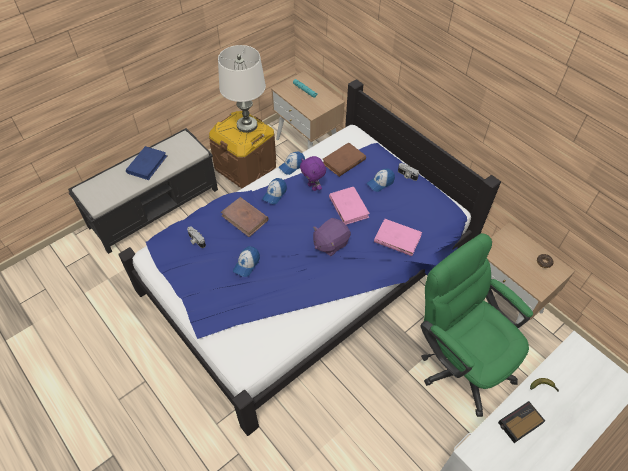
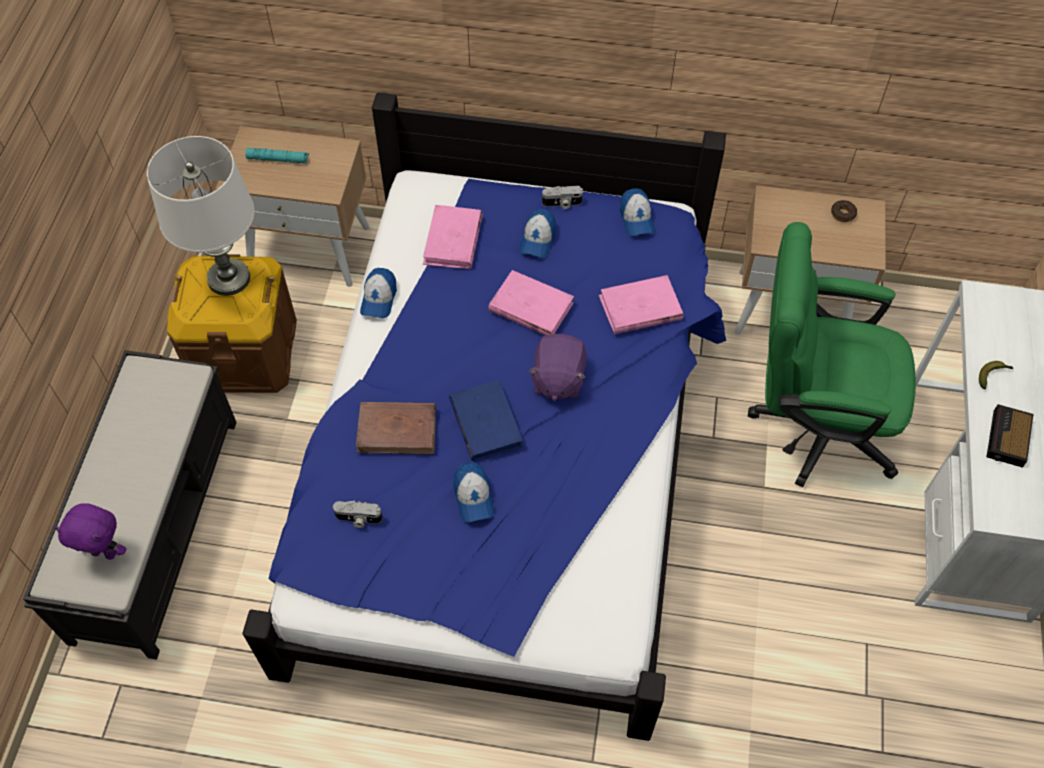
camera: 40 degrees left, 5 degrees up
(147, 164) = (125, 458): blue book -> blue book (485, 422)
(274, 194) = (403, 361): cap -> cap (636, 218)
(313, 187) = (447, 311): purple plush toy -> purple plush toy (105, 552)
(343, 161) = (453, 240): brown book -> pink book

